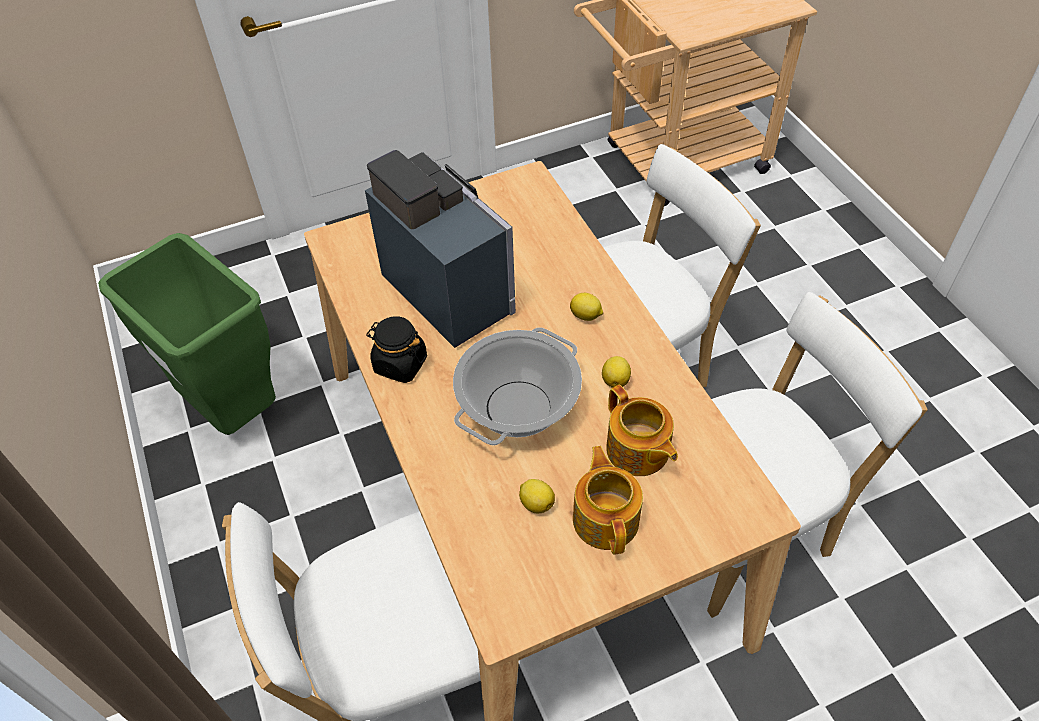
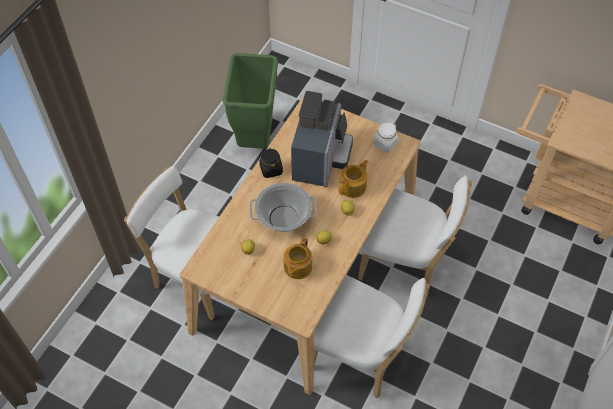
camera: 50 degrees right, 5 degrees up
(505, 199) = (385, 144): none -> white jar
(606, 518) = (260, 274): teapot -> teapot (353, 186)

